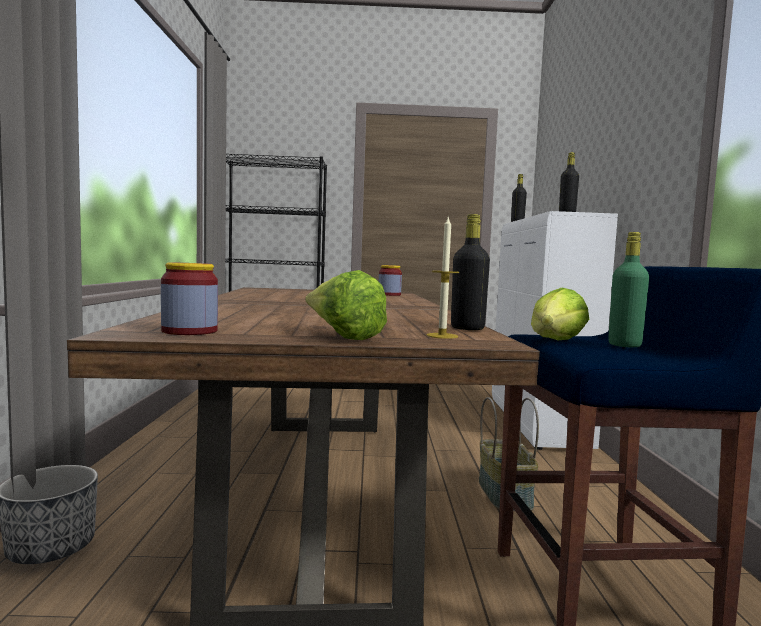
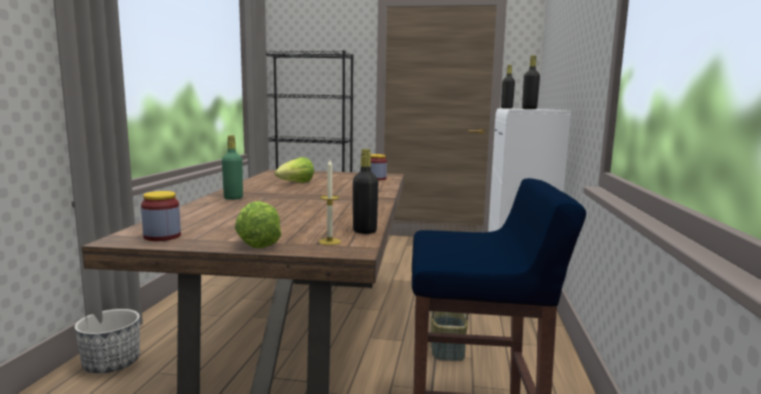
camera: 10 degrees right, 5 degrees up
(555, 342) = (434, 242): lettuce -> lettuce (295, 183)
(624, 345) = (483, 247): green bottle -> green bottle (233, 198)

